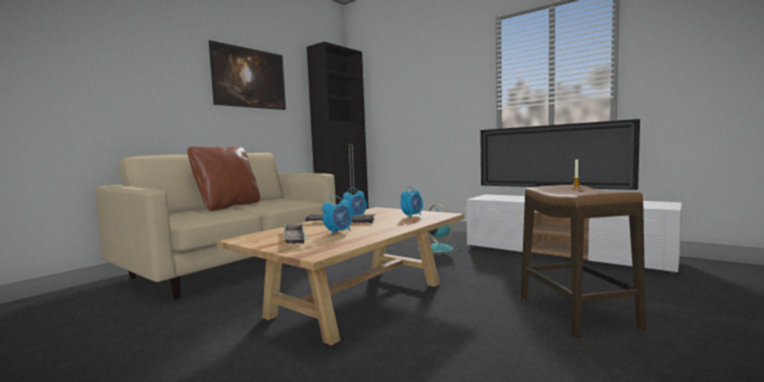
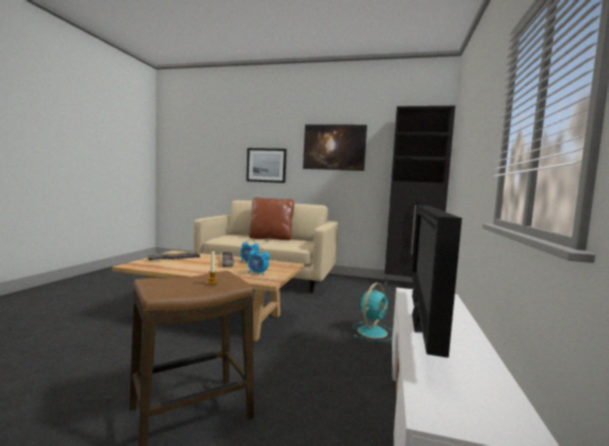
camera: 65 degrees right, 0 degrees up
(152, 96) = (266, 165): none -> picture
(338, 232) = (190, 263): alarm clock -> none

